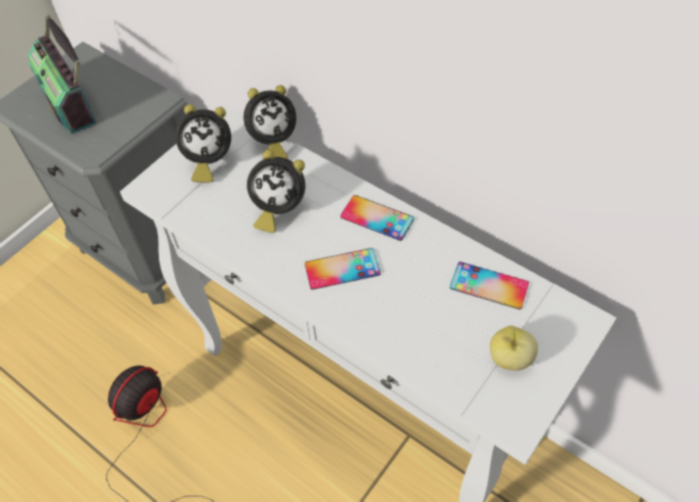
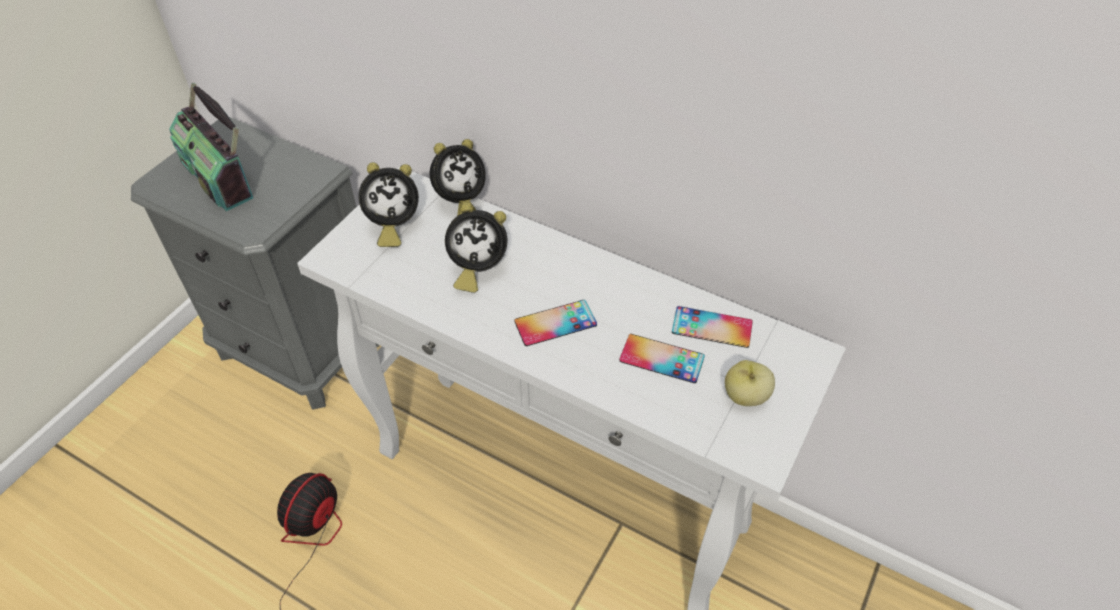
camera: 10 degrees left, 5 degrees down
(377, 218) = (584, 270): phone -> phone (661, 358)

